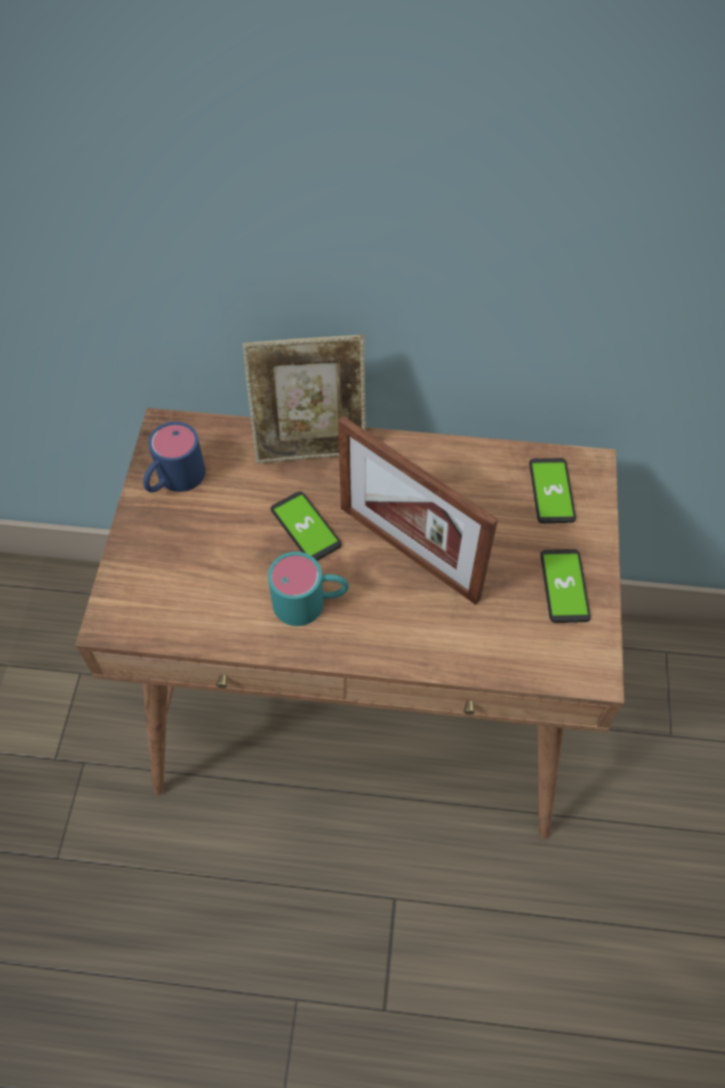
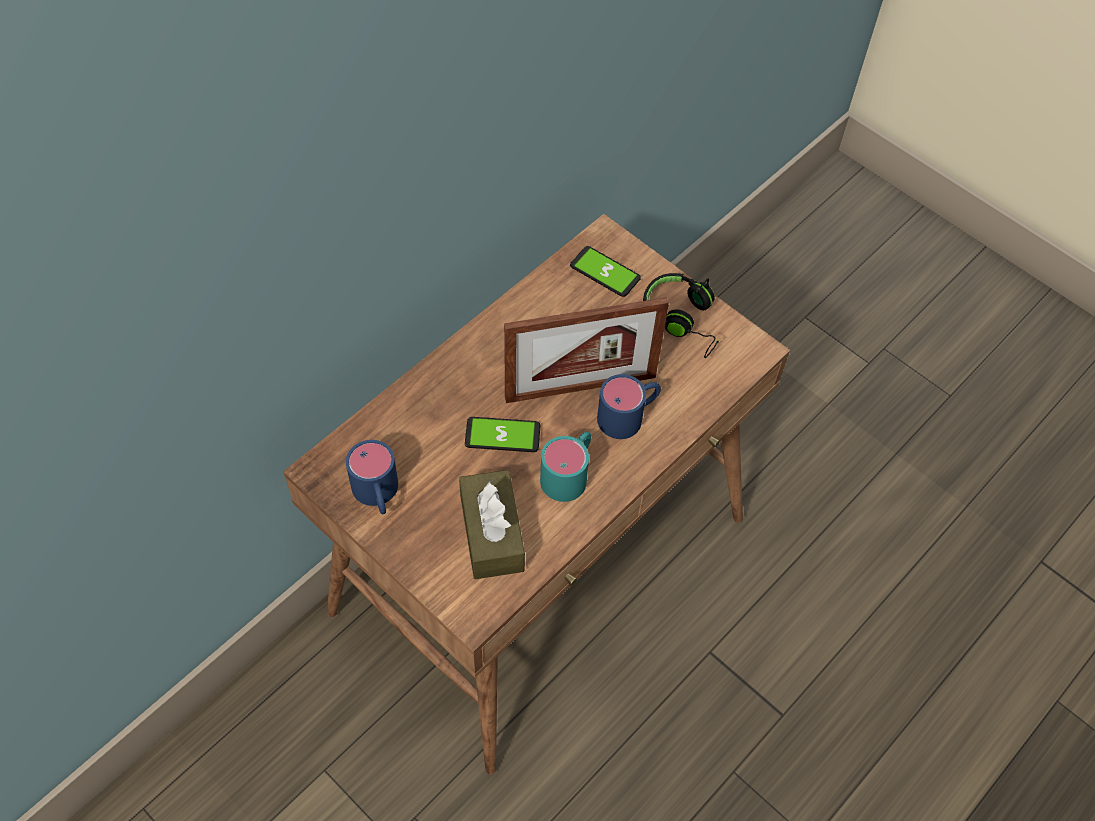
camera: 55 degrees left, 0 degrees up
(200, 583) = (491, 533): none -> brown tissue box
(310, 442) = (427, 383): picture frame -> none
(414, 610) = (629, 415): none -> blue mug
(564, 586) = (683, 319): phone -> black headphones

